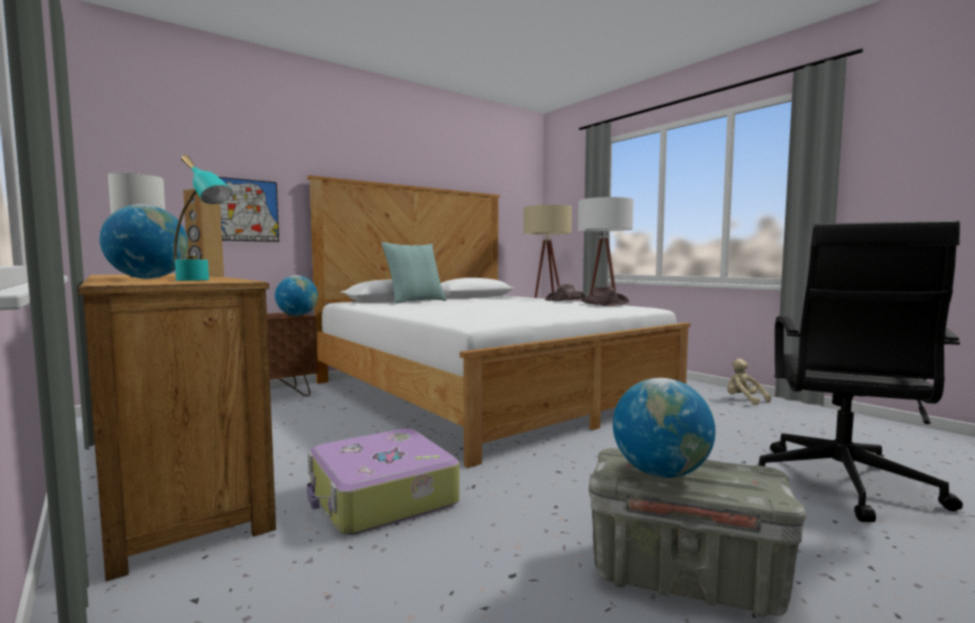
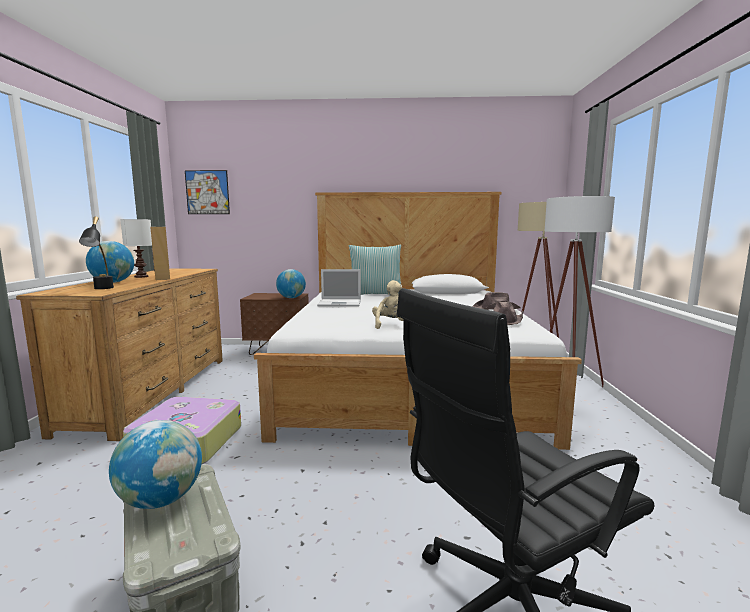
camera: 40 degrees right, 5 degrees up
(200, 280) = (101, 289): turquoise table lamp -> black table lamp
(245, 210) = (274, 221): picture -> picture (207, 192)
(419, 307) = (340, 303): none -> laptop
(744, 400) = (659, 472): beige plush toy -> beige plush toy (391, 326)

